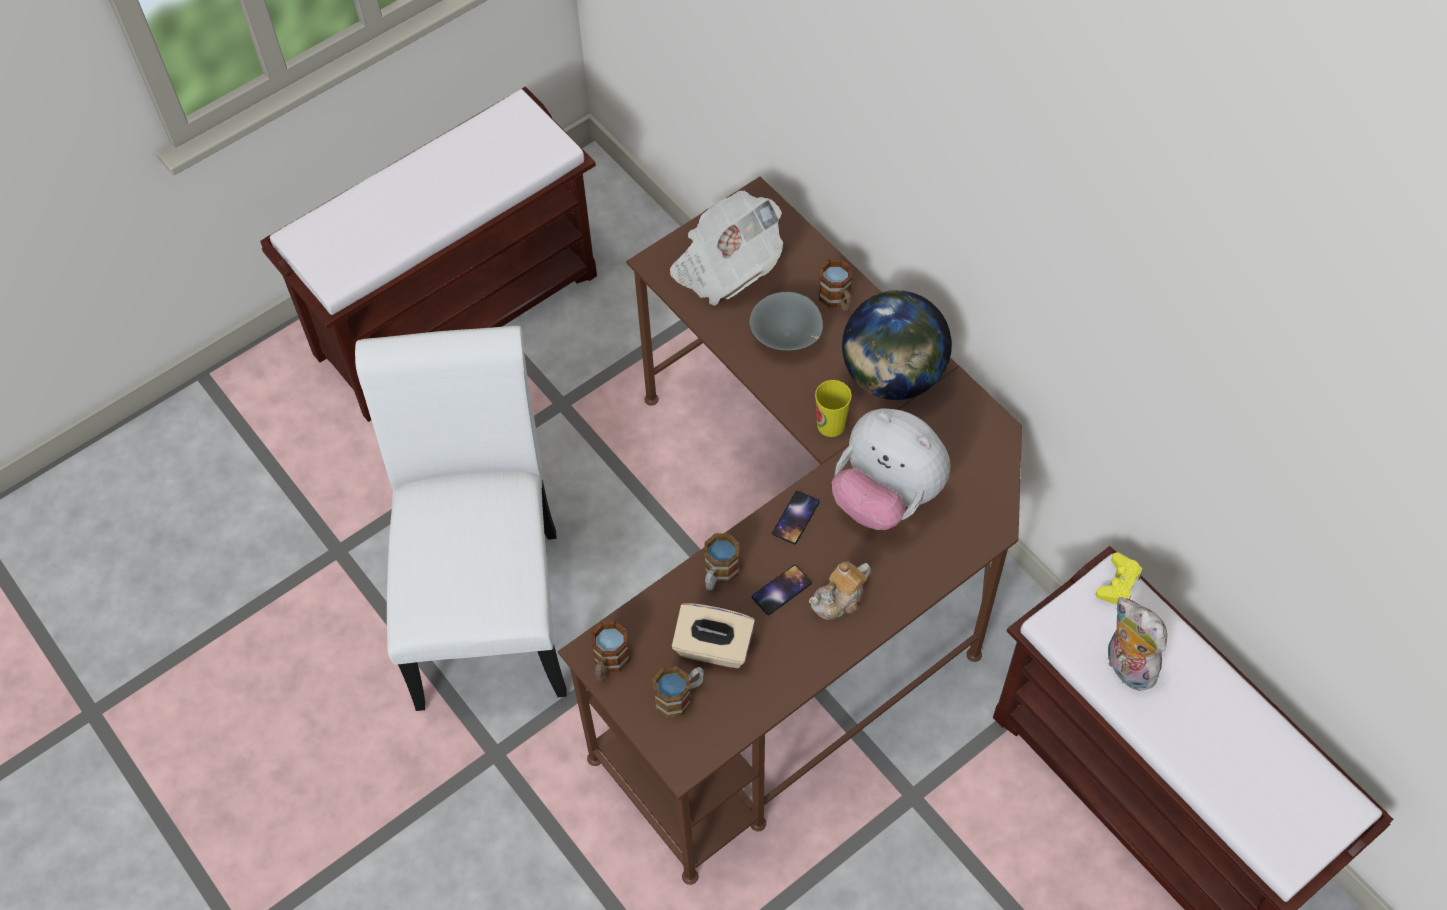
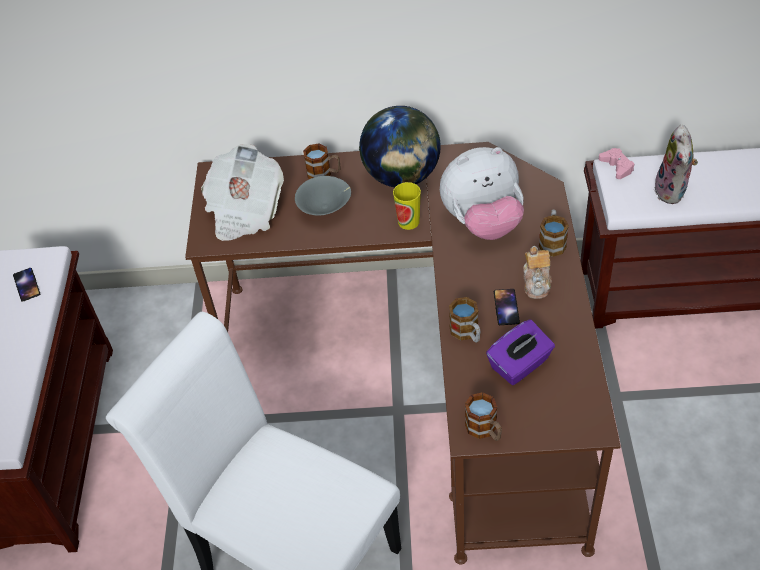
camera: 50 degrees left, 10 degrees down
(680, 696) = (542, 403): mug -> mug (552, 241)
(713, 648) = (520, 365): beige tissue box -> purple tissue box
(796, 518) = (459, 273): phone -> phone (27, 285)
(1118, 583) = (617, 166): yellow game controller -> pink game controller
(1125, 666) = (673, 192): plush toy -> plush toy turned 90 degrees counterclockwise

